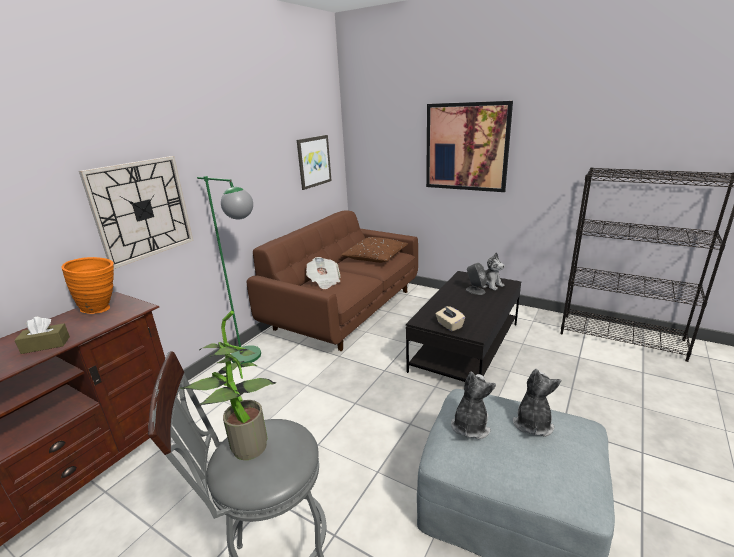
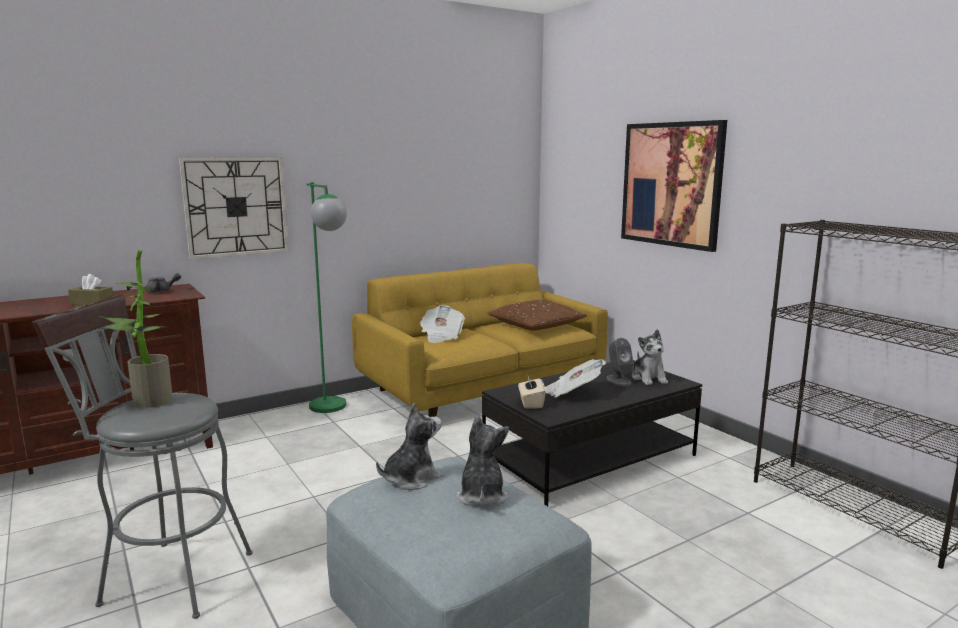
camera: 25 degrees right, 10 degrees down
(103, 309) = (162, 291): orange vase -> grey teapot
(313, 161) = (482, 191): picture -> none
(345, 309) = (482, 389): brown sofa -> yellow sofa
(462, 309) = (572, 393): none -> newspaper
(532, 423) = (481, 496): plush toy -> plush toy turned 45 degrees counterclockwise

